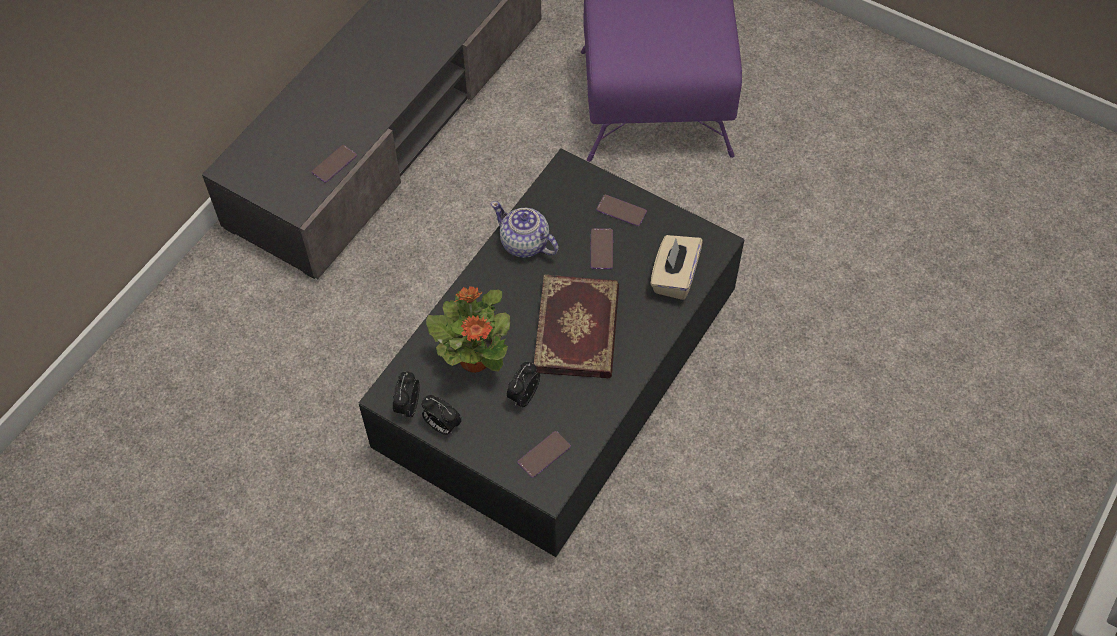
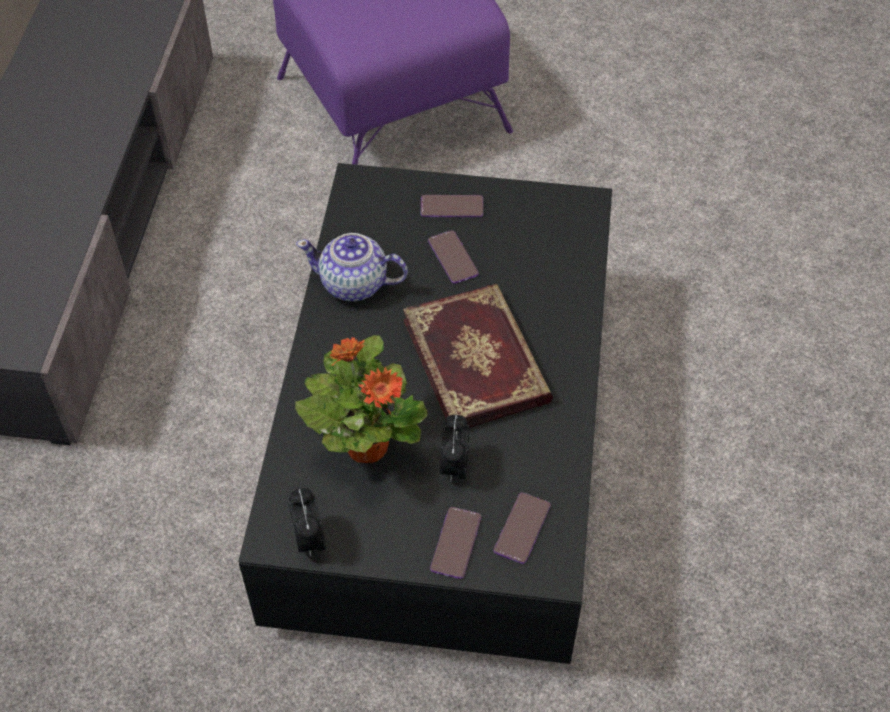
camera: 25 degrees left, 5 degrees down
(334, 164) = (50, 279): phone -> phone (456, 543)
(442, 426) = (369, 546): alarm clock -> none
(674, 277) = (558, 258): beige tissue box -> none

